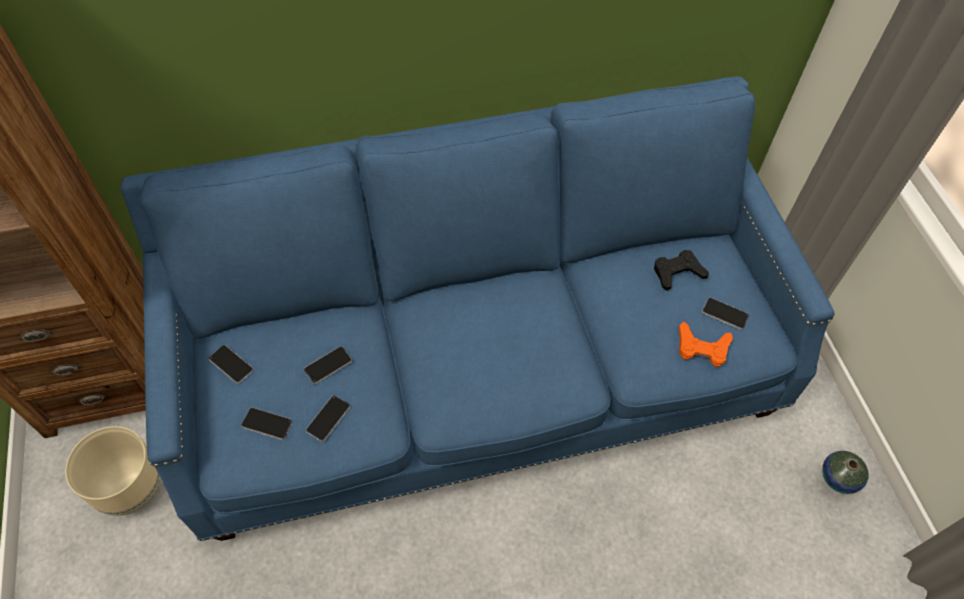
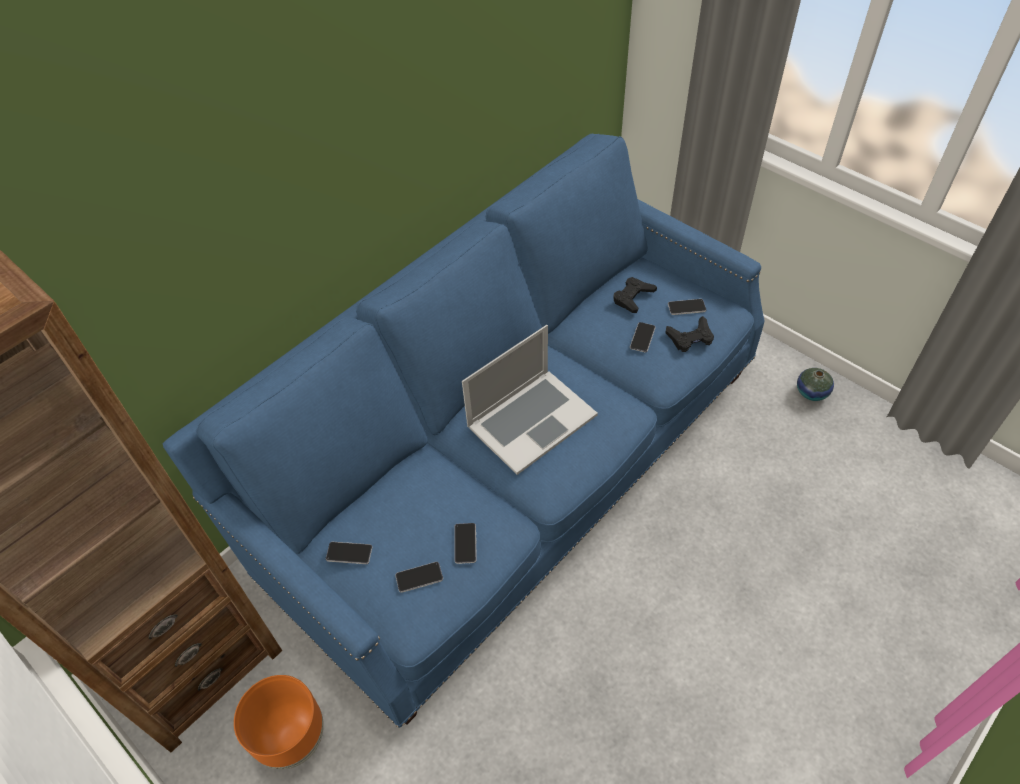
camera: 30 degrees left, 5 degrees down
(133, 488) = (292, 737): beige planter -> orange planter
(328, 365) = (431, 506): phone -> phone (642, 338)
(478, 338) = (531, 420): none -> laptop
(702, 348) = (690, 338): orange game controller -> black game controller

